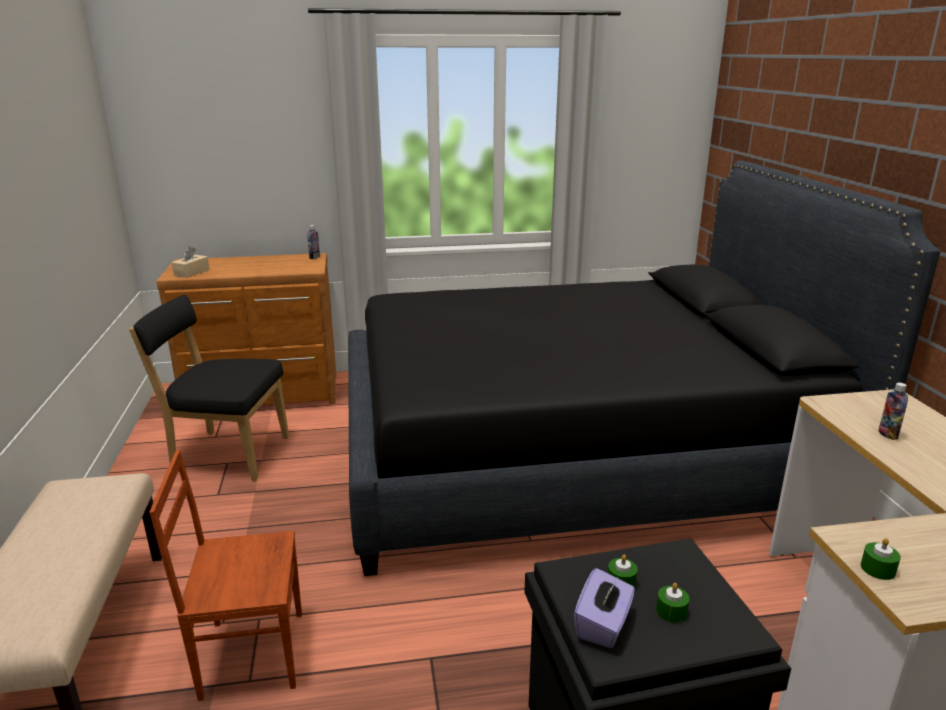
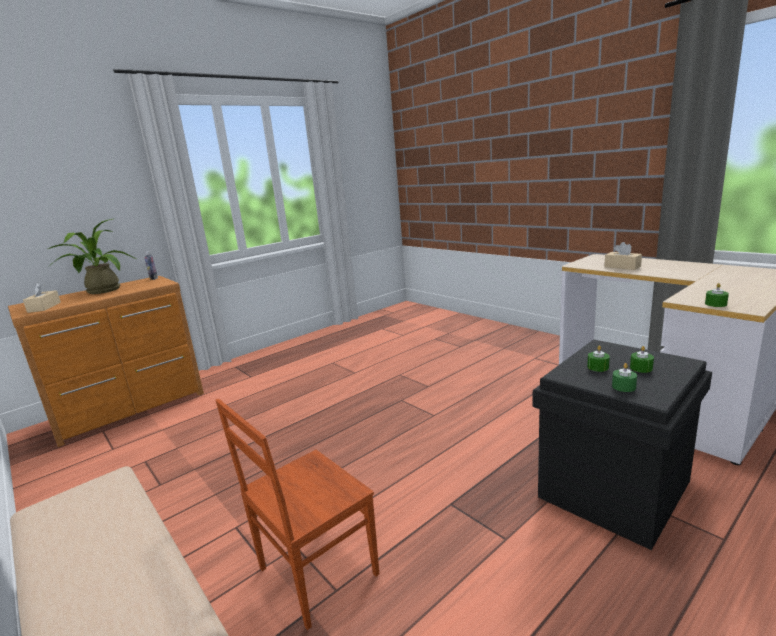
camera: 30 degrees left, 5 degrees down
(226, 454) = (138, 456): black chair -> none
(255, 262) = (100, 290): none -> potted plant
(574, 454) = (406, 365): black bed -> none
(603, 625) = (623, 387): purple tissue box -> green candle
(887, 434) = (622, 267): bottle -> beige tissue box

